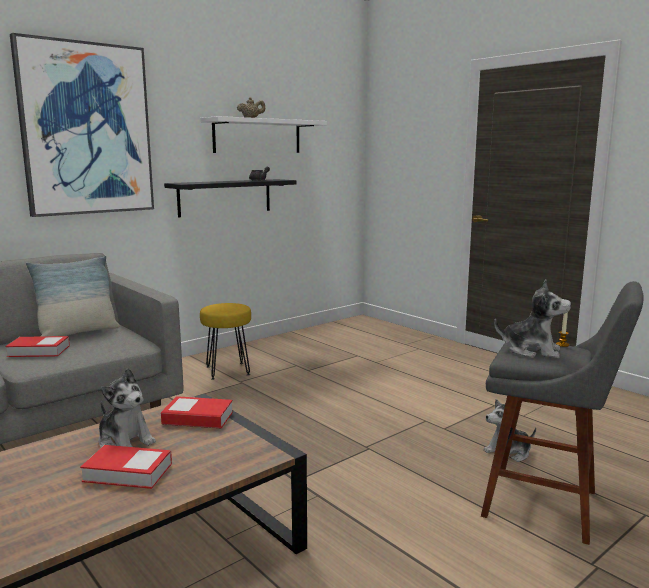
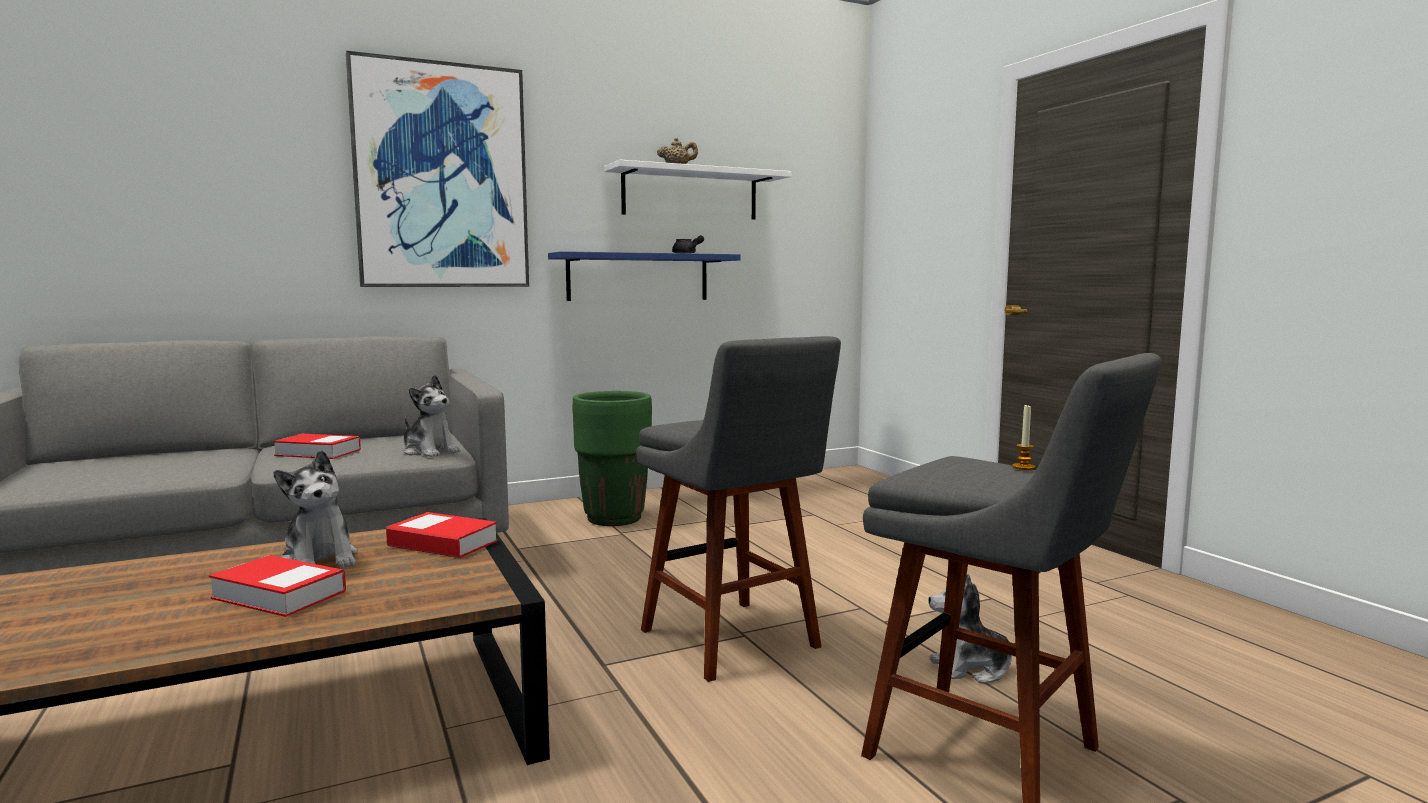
camera: 15 degrees right, 5 degrees down
(78, 333) = (387, 439): pillow -> none
(225, 197) = (638, 277): black shelf -> blue shelf
(228, 371) = (614, 519): yellow stool -> green planter
(366, 454) = (734, 642): none -> grey stool
(531, 351) = (956, 471): plush toy -> plush toy (430, 451)

